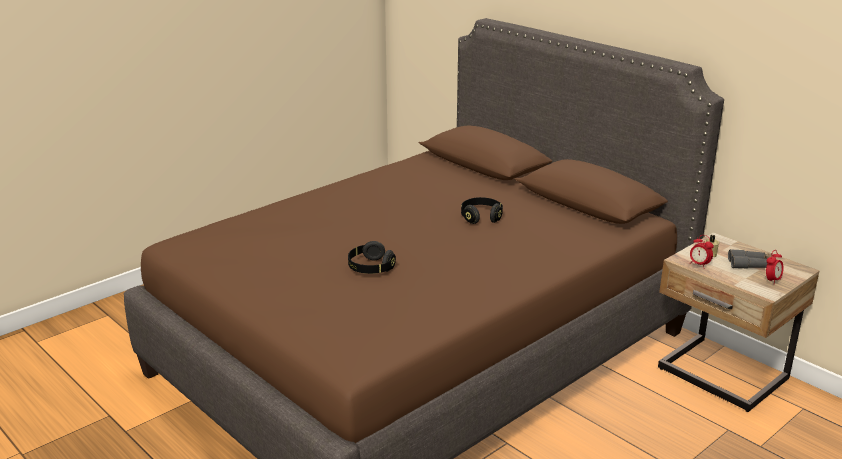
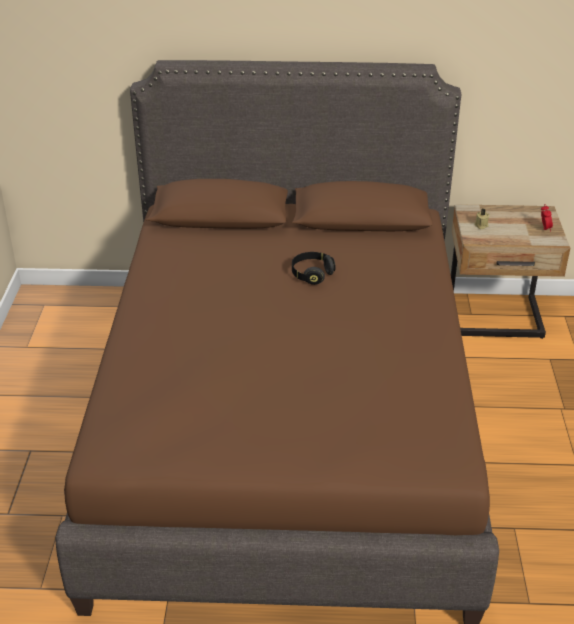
camera: 45 degrees left, 10 degrees up
(370, 268) = (317, 373): black headphones -> none
(699, 265) = (489, 238): alarm clock -> none
(751, 265) = (516, 222): grey binoculars -> none

